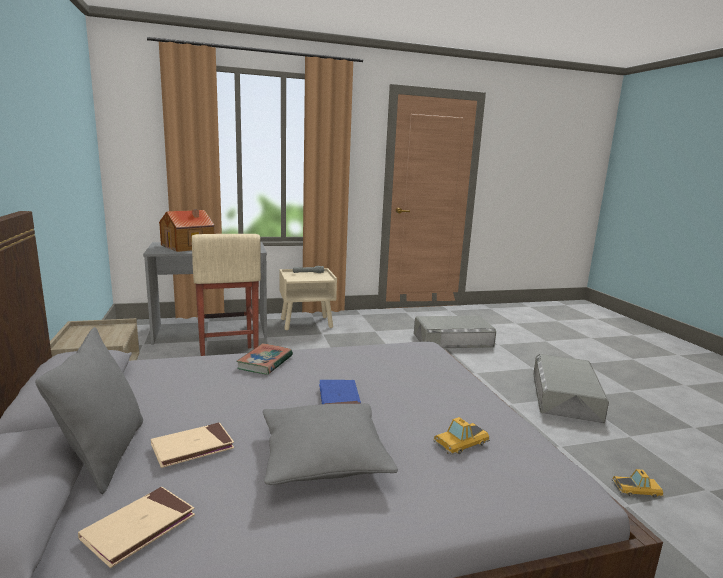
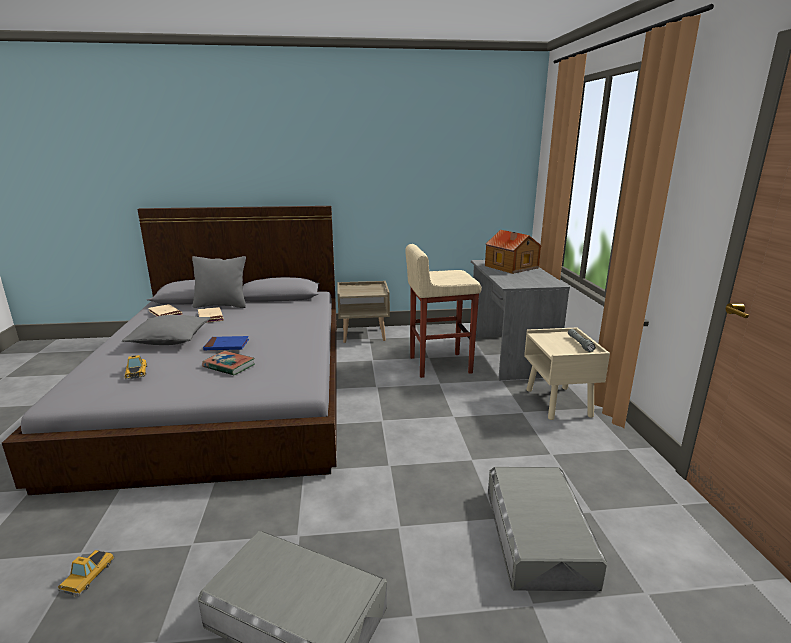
camera: 100 degrees right, 5 degrees up
(265, 362) = (300, 328): book -> book (229, 366)

